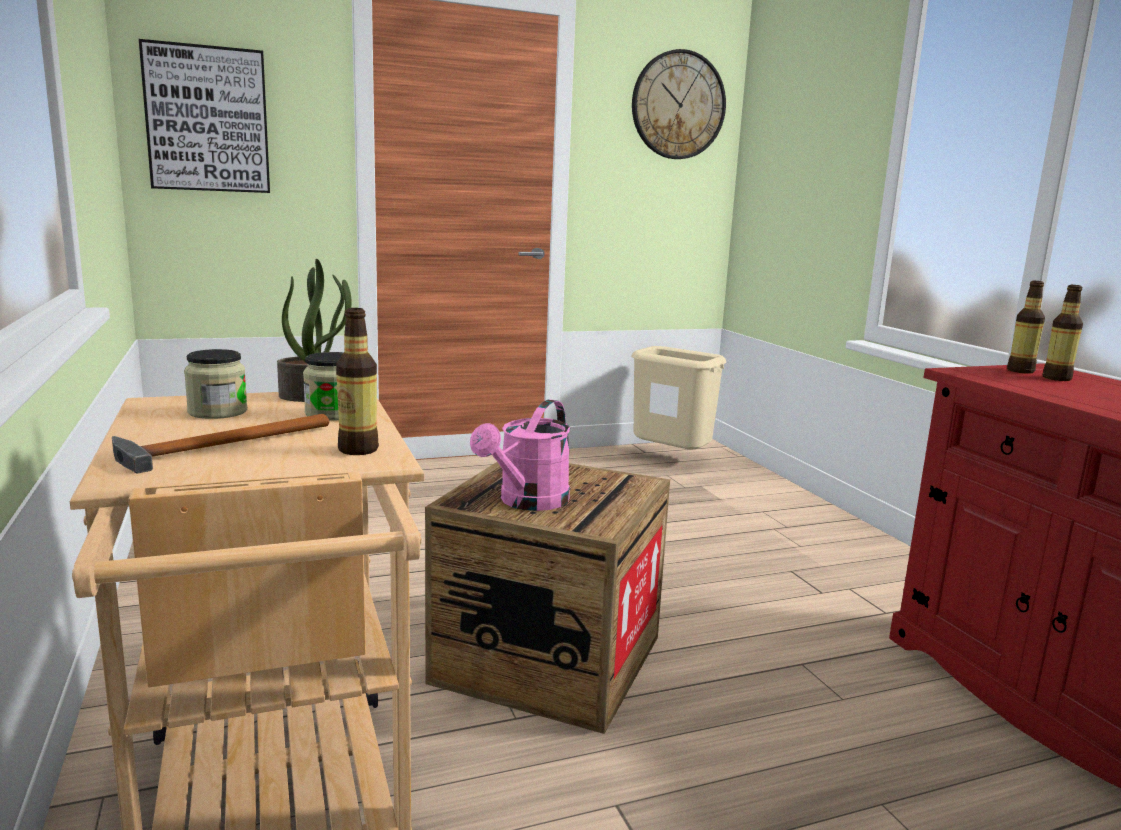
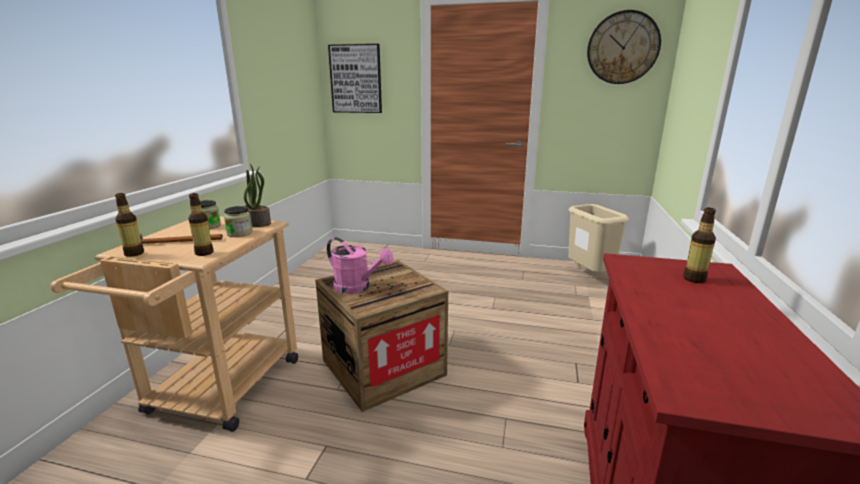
camera: 35 degrees right, 5 degrees up
(527, 502) = (357, 287): pink watering can -> pink watering can turned 120 degrees counterclockwise
(1020, 371) = (681, 267): bottle -> bottle (134, 253)

